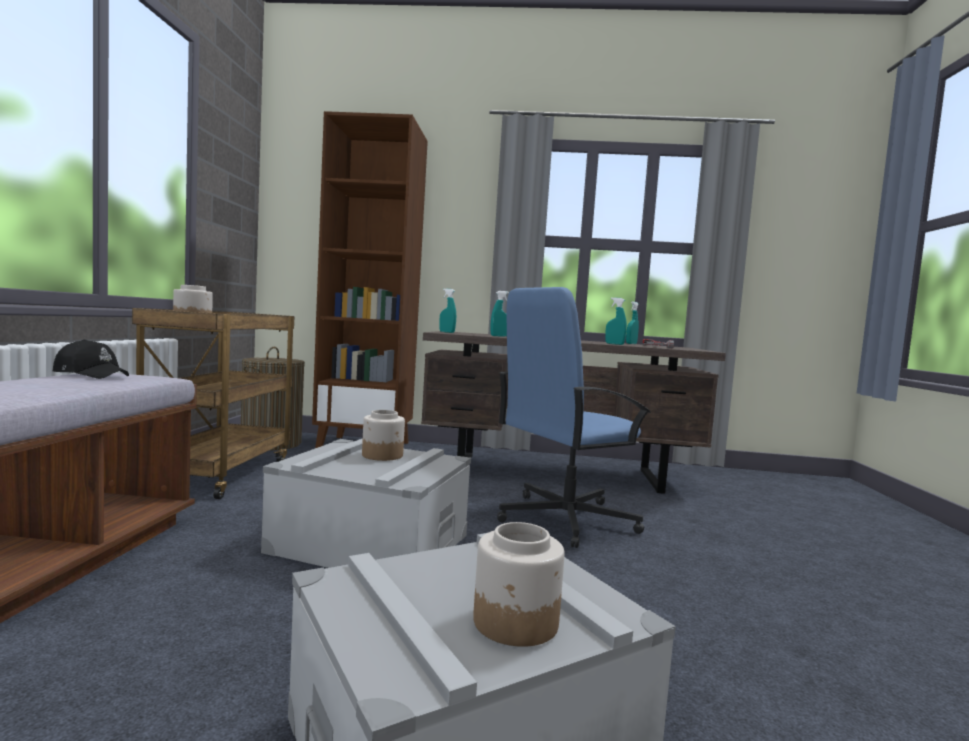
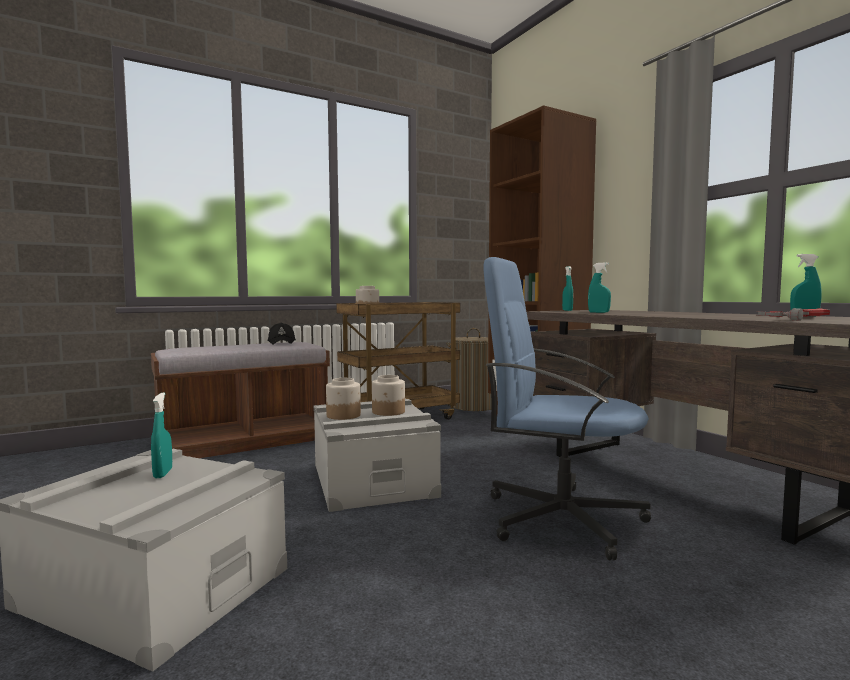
camera: 55 degrees right, 0 degrees up
(516, 623) = (120, 500): jar -> jar (343, 415)
(614, 344) = (721, 317): turquoise spray bottle -> turquoise spray bottle (163, 473)

